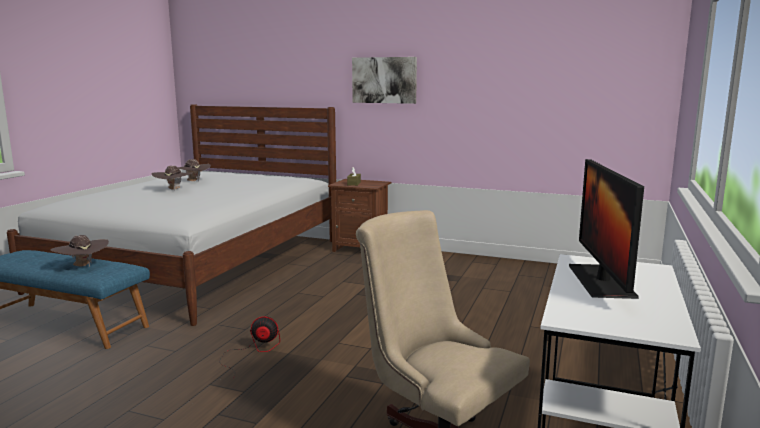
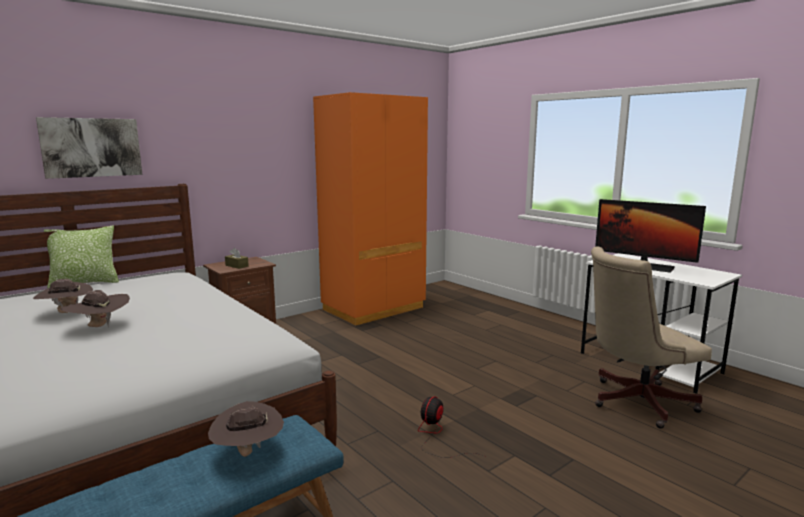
camera: 60 degrees left, 0 degrees up
(258, 173) = (85, 283): none -> pillow
(384, 80) = (240, 150): picture -> picture (91, 147)
(493, 268) = (373, 309): none -> orange wardrobe

